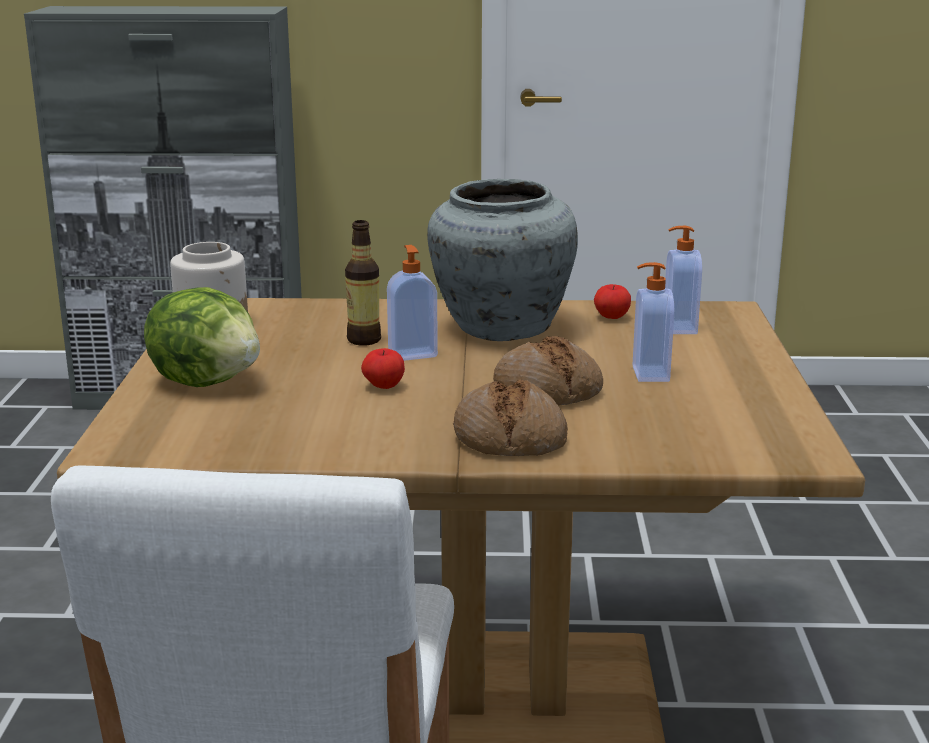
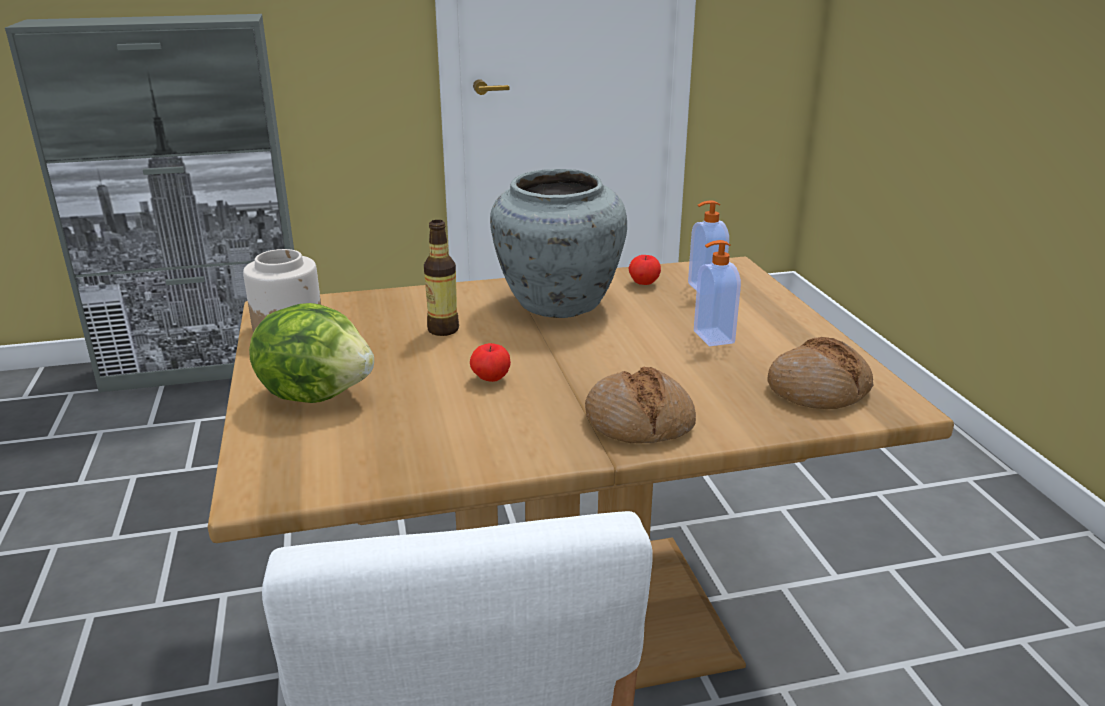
camera: 15 degrees left, 5 degrees up
(412, 353) = (495, 339): soap dispenser -> none
(547, 391) = (639, 366): bread -> bread (818, 390)

